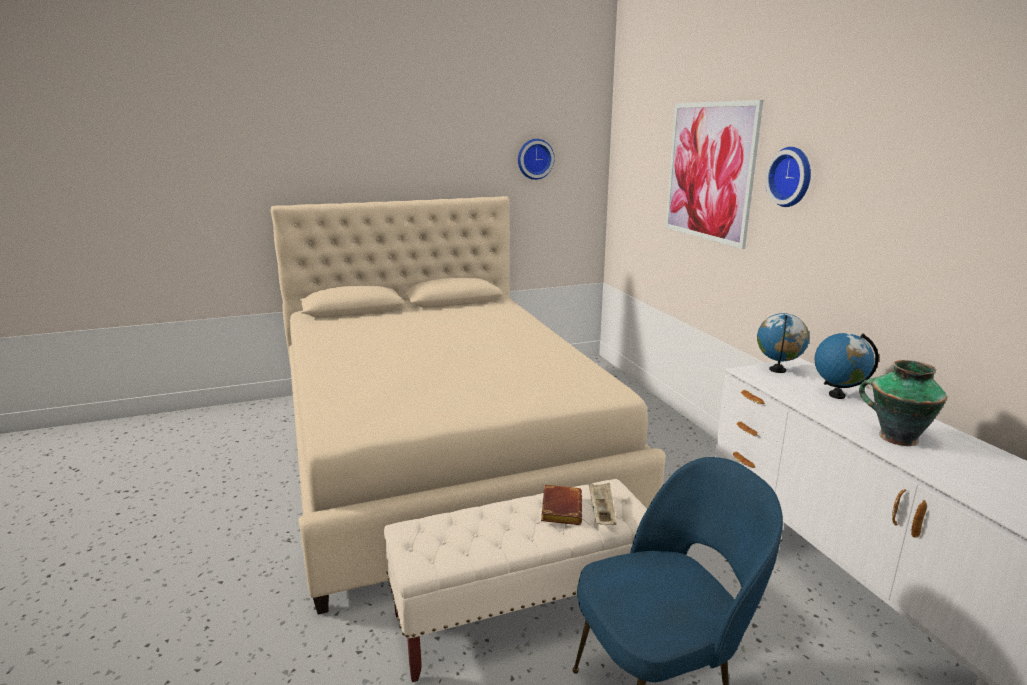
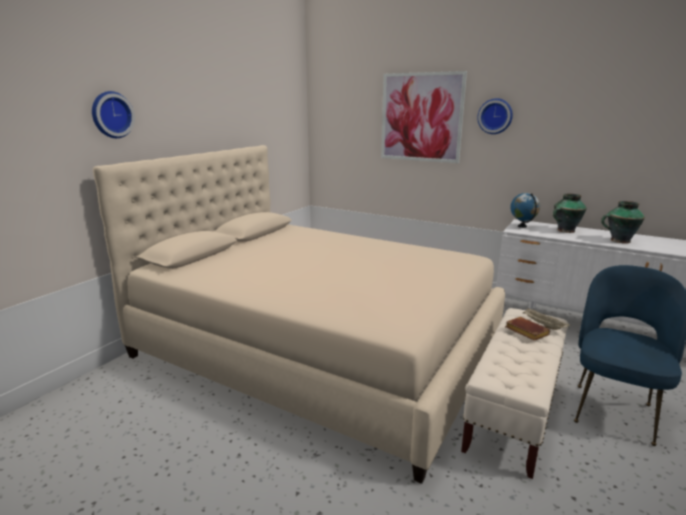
camera: 40 degrees left, 0 degrees up
(534, 159) = (271, 115): wall clock -> wall clock (111, 115)
(837, 395) = (565, 230): globe -> vase

